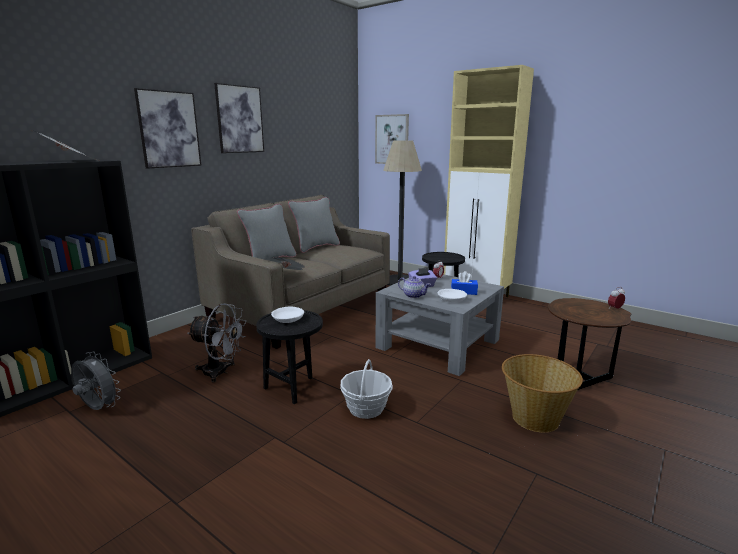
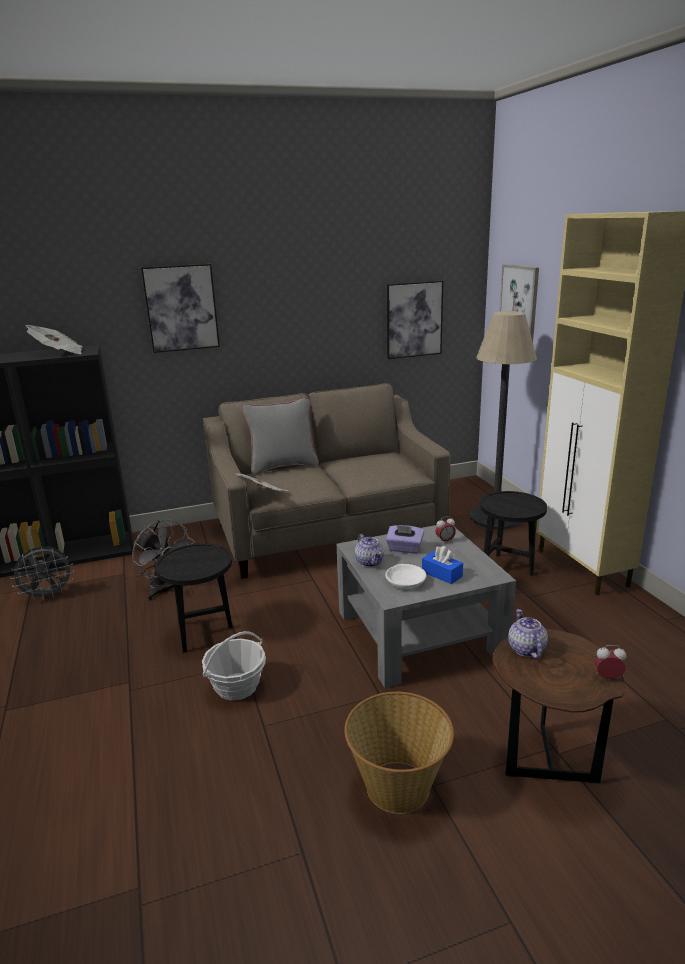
camera: 35 degrees right, 5 degrees up
(98, 409) = (48, 595): grey fan -> grey fan turned 90 degrees clockwise
(239, 119) = (276, 288): picture -> picture (414, 319)
(287, 319) = (197, 557): white bowl -> none
(316, 247) = (359, 455): grey pillow -> none
(564, 308) = (525, 649): none -> teapot

